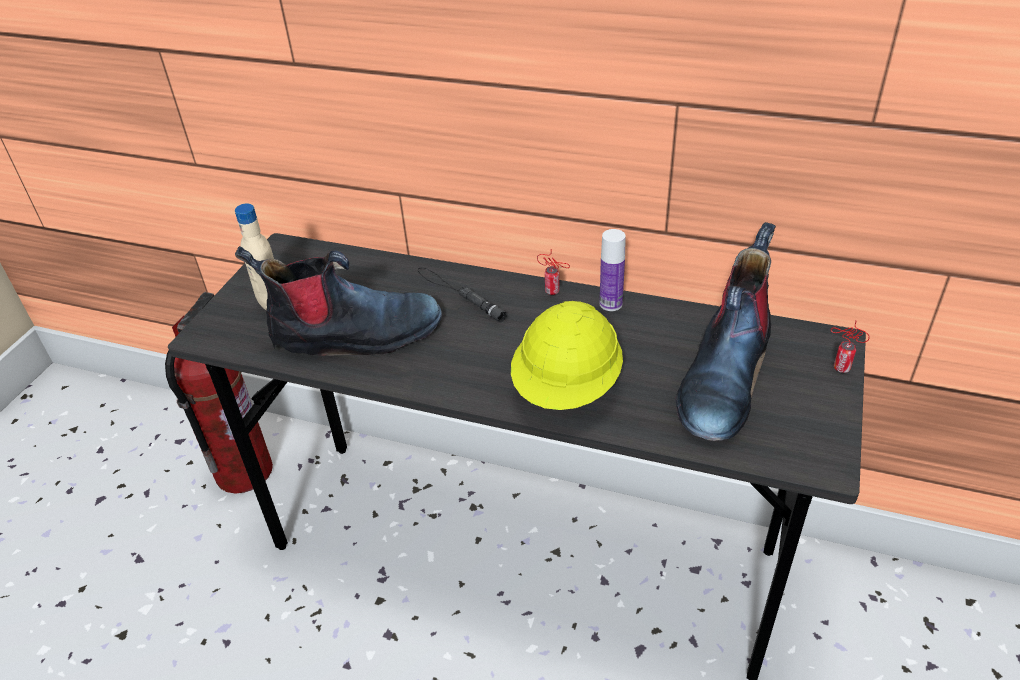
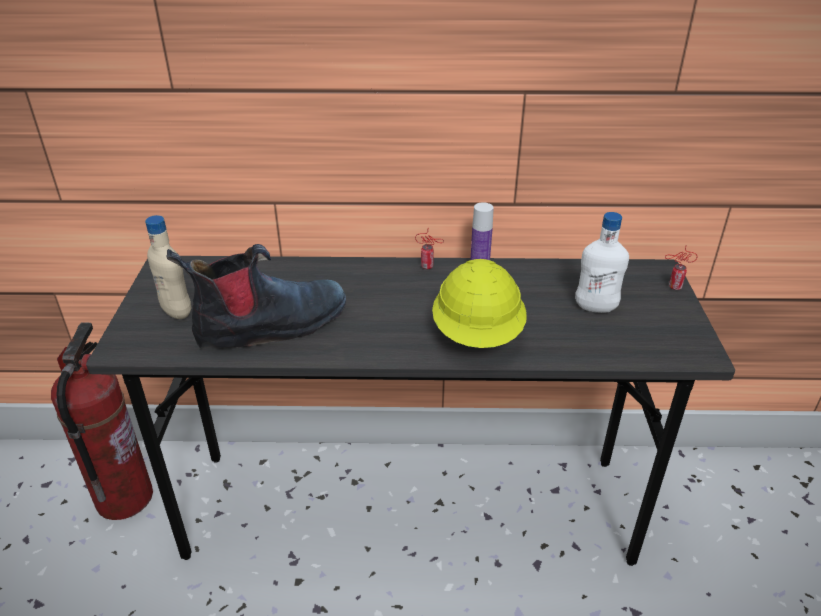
camera: 20 degrees left, 5 degrees down
(459, 294) = (349, 280): black flashlight -> none
(724, 378) = (595, 307): boot -> white bottle

